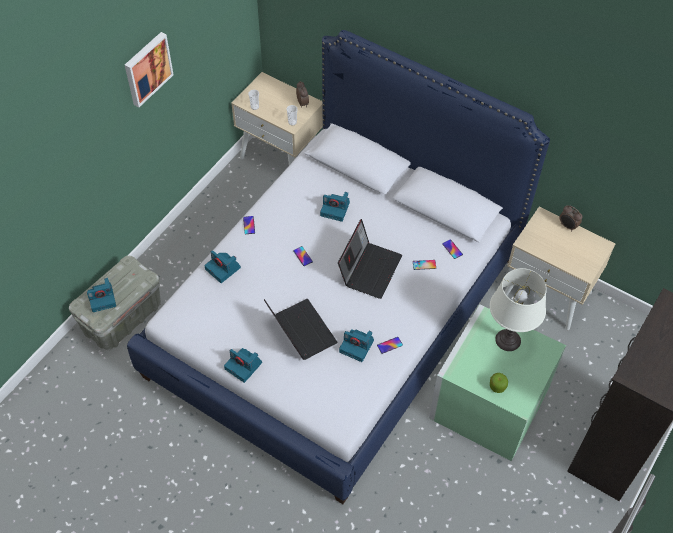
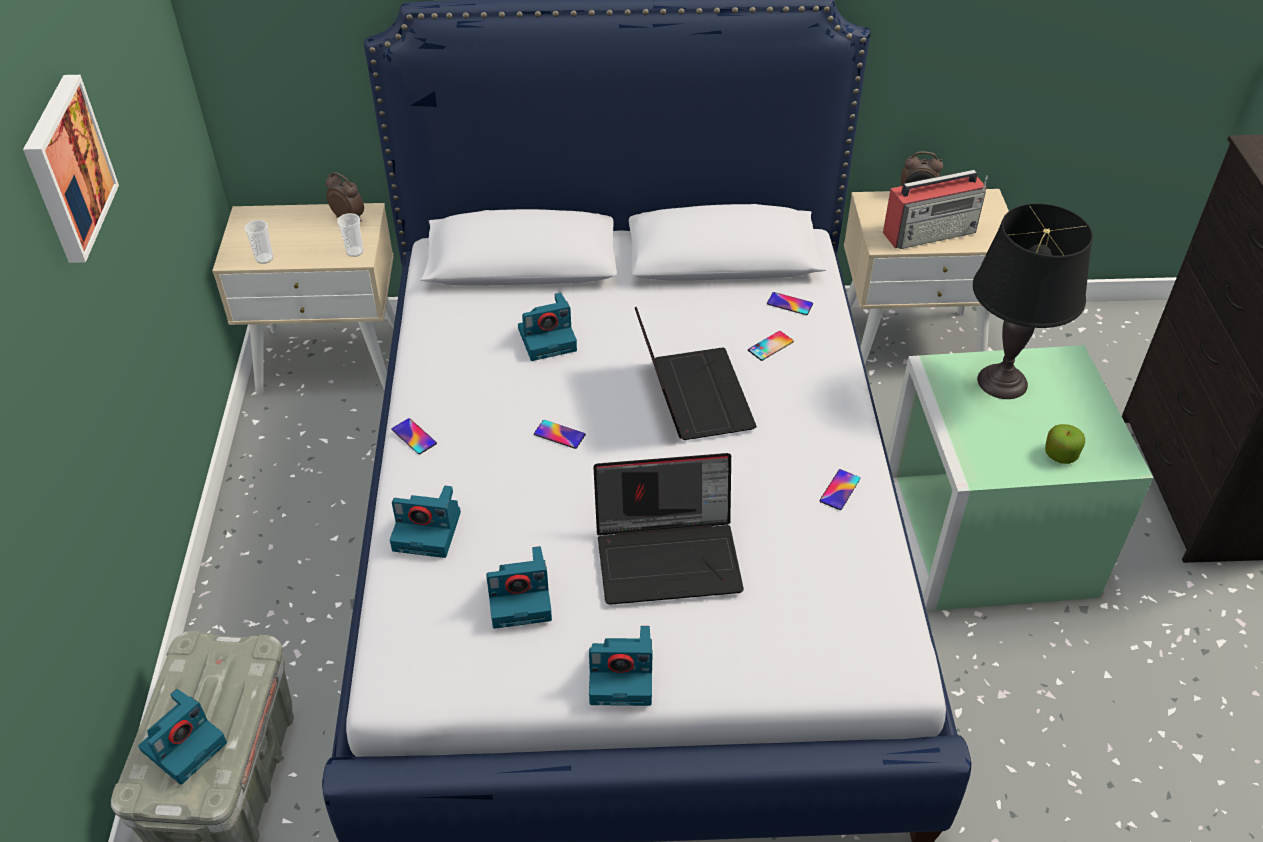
camera: 35 degrees left, 10 degrees down
(300, 331) = (669, 555): laptop -> laptop turned 150 degrees clockwise
(357, 346) = (790, 522): camera -> camera (521, 598)
(508, 340) = (1002, 382): white table lamp -> black table lamp
(554, 248) = (931, 232): none -> radio

